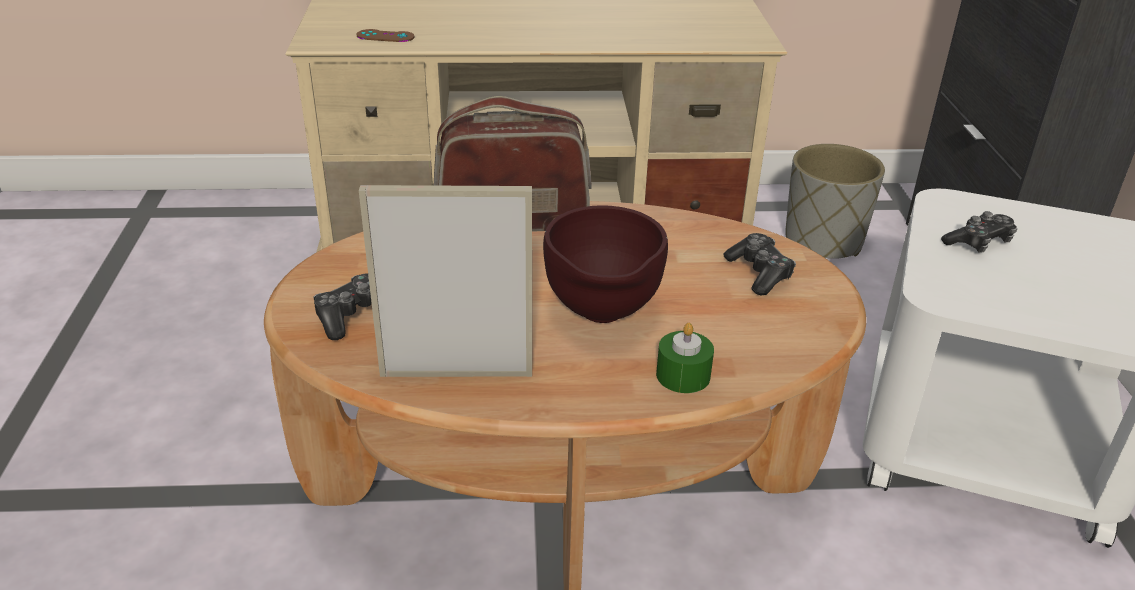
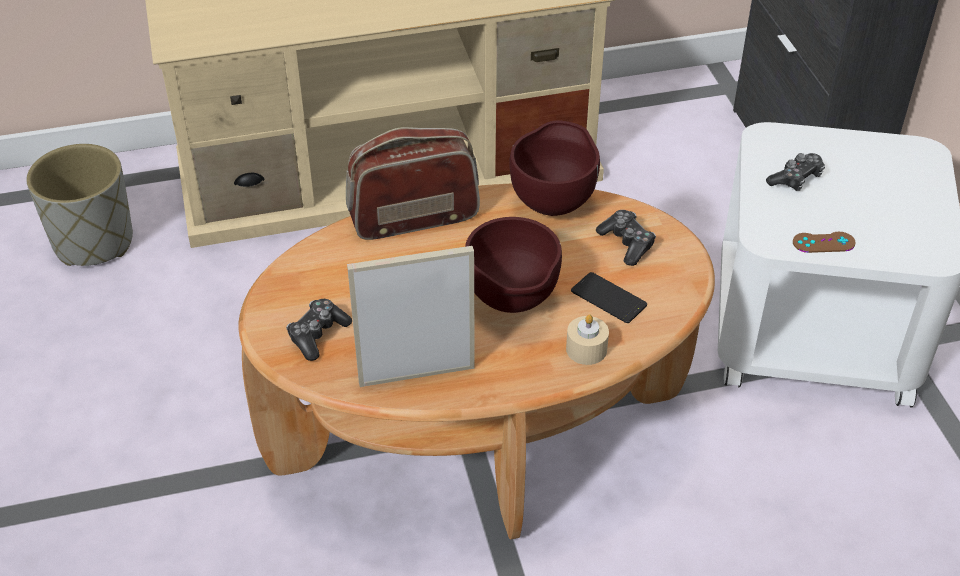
camera: 10 degrees left, 10 degrees up
(385, 36) = (239, 27): brown game controller -> brown game controller (823, 242)
(679, 225) = (553, 203): none -> brown bowl
(683, 375) = (586, 349): green candle -> beige candle
(724, 325) = (608, 298): none -> phone
(823, 242) = (660, 142): grey planter -> grey planter (94, 241)

